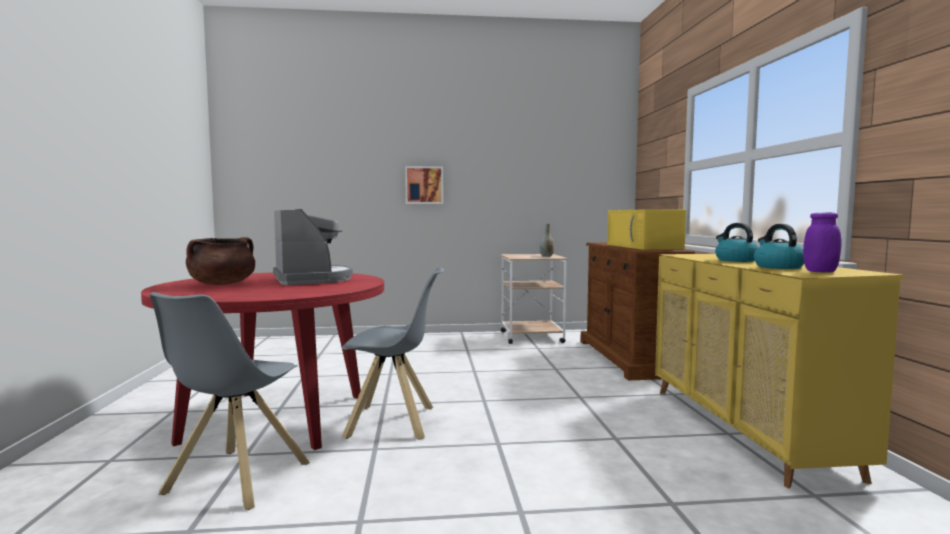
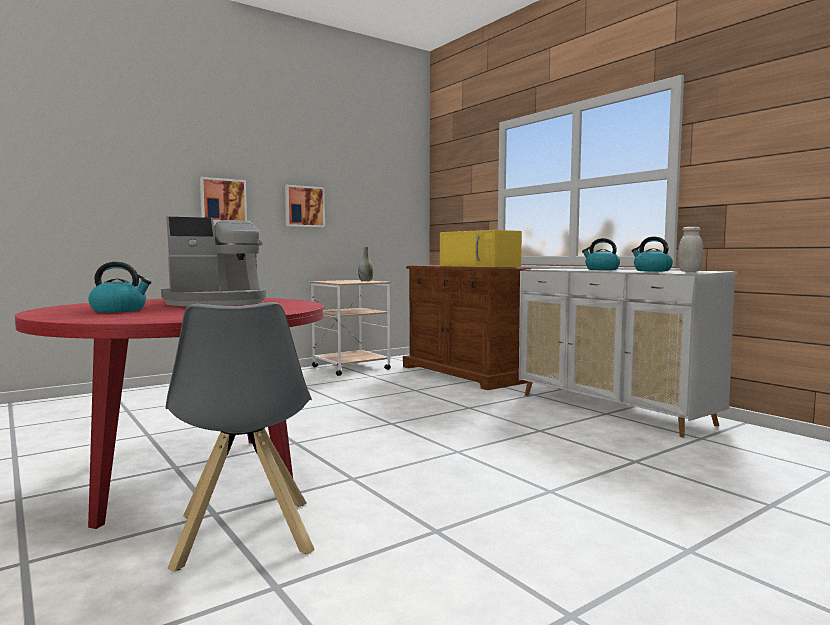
camera: 30 degrees left, 0 degrees up
(222, 284) = (120, 310): brown cooking pot -> kettle
(312, 279) = (216, 302): coffee machine -> coffee machine turned 120 degrees clockwise
(394, 422) = (333, 454): grey chair -> none
(497, 186) = (304, 206): none -> picture
(744, 429) = (612, 409): yellow cabinet -> white cabinet
(820, 271) = (689, 271): purple jar -> white jar

